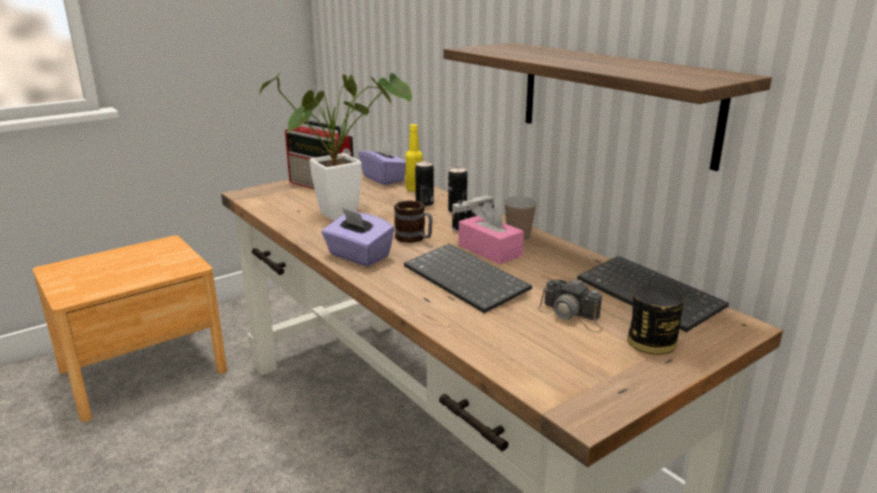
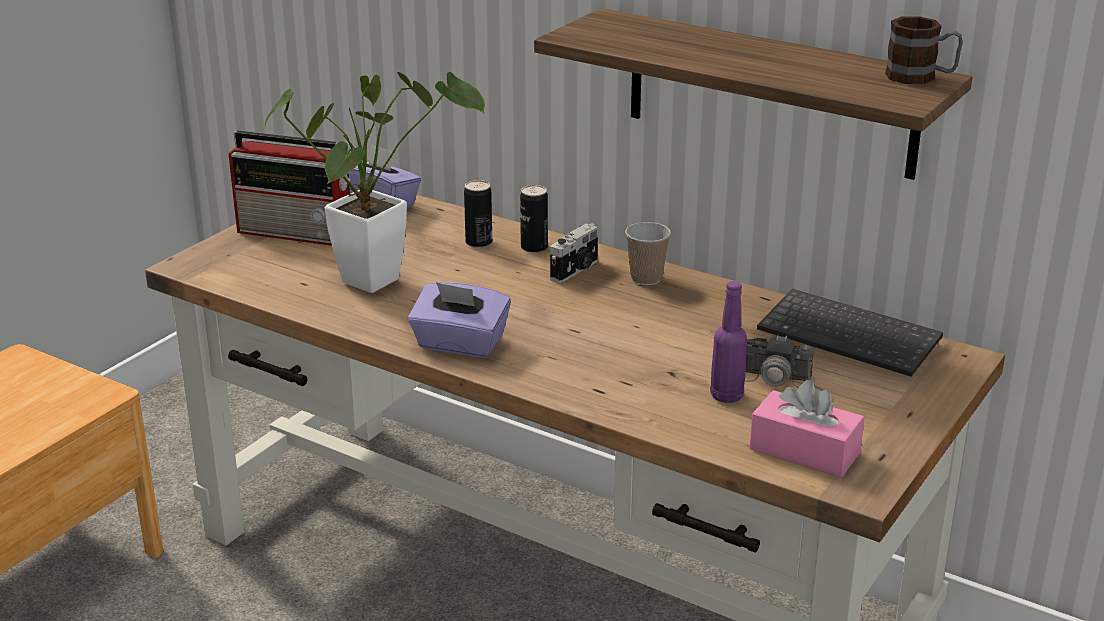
camera: 20 degrees left, 5 degrees up
(414, 189) = (443, 218): yellow bottle -> none
(415, 239) = (512, 304): mug -> mug (921, 77)
(468, 279) = (628, 354): keyboard -> none
(490, 250) = (624, 306): pink tissue box -> pink tissue box (804, 451)
(520, 319) = (726, 396): none -> purple bottle
(651, 342) = (882, 395): can -> none

